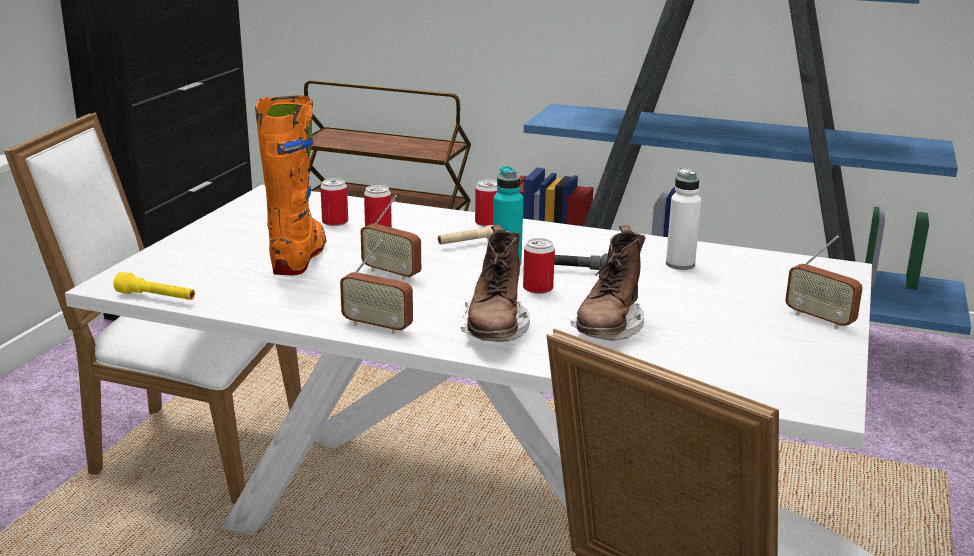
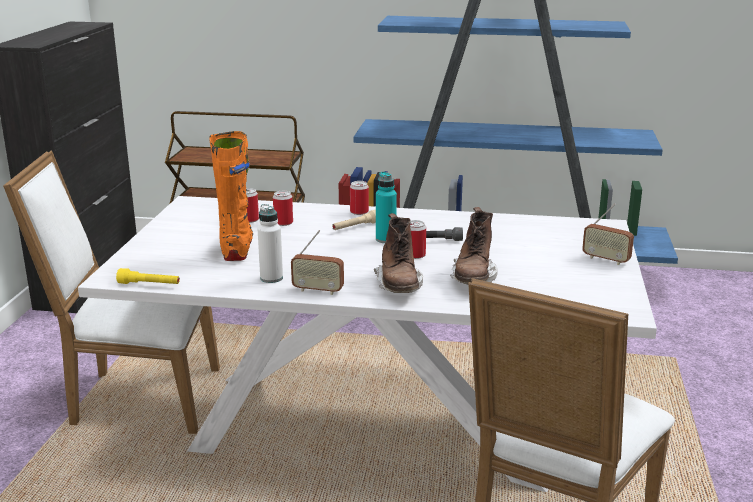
camera: 10 degrees left, 0 degrees up
(391, 273) = (309, 253): radio -> none
(680, 264) = (503, 230): white bottle -> white bottle (271, 278)

